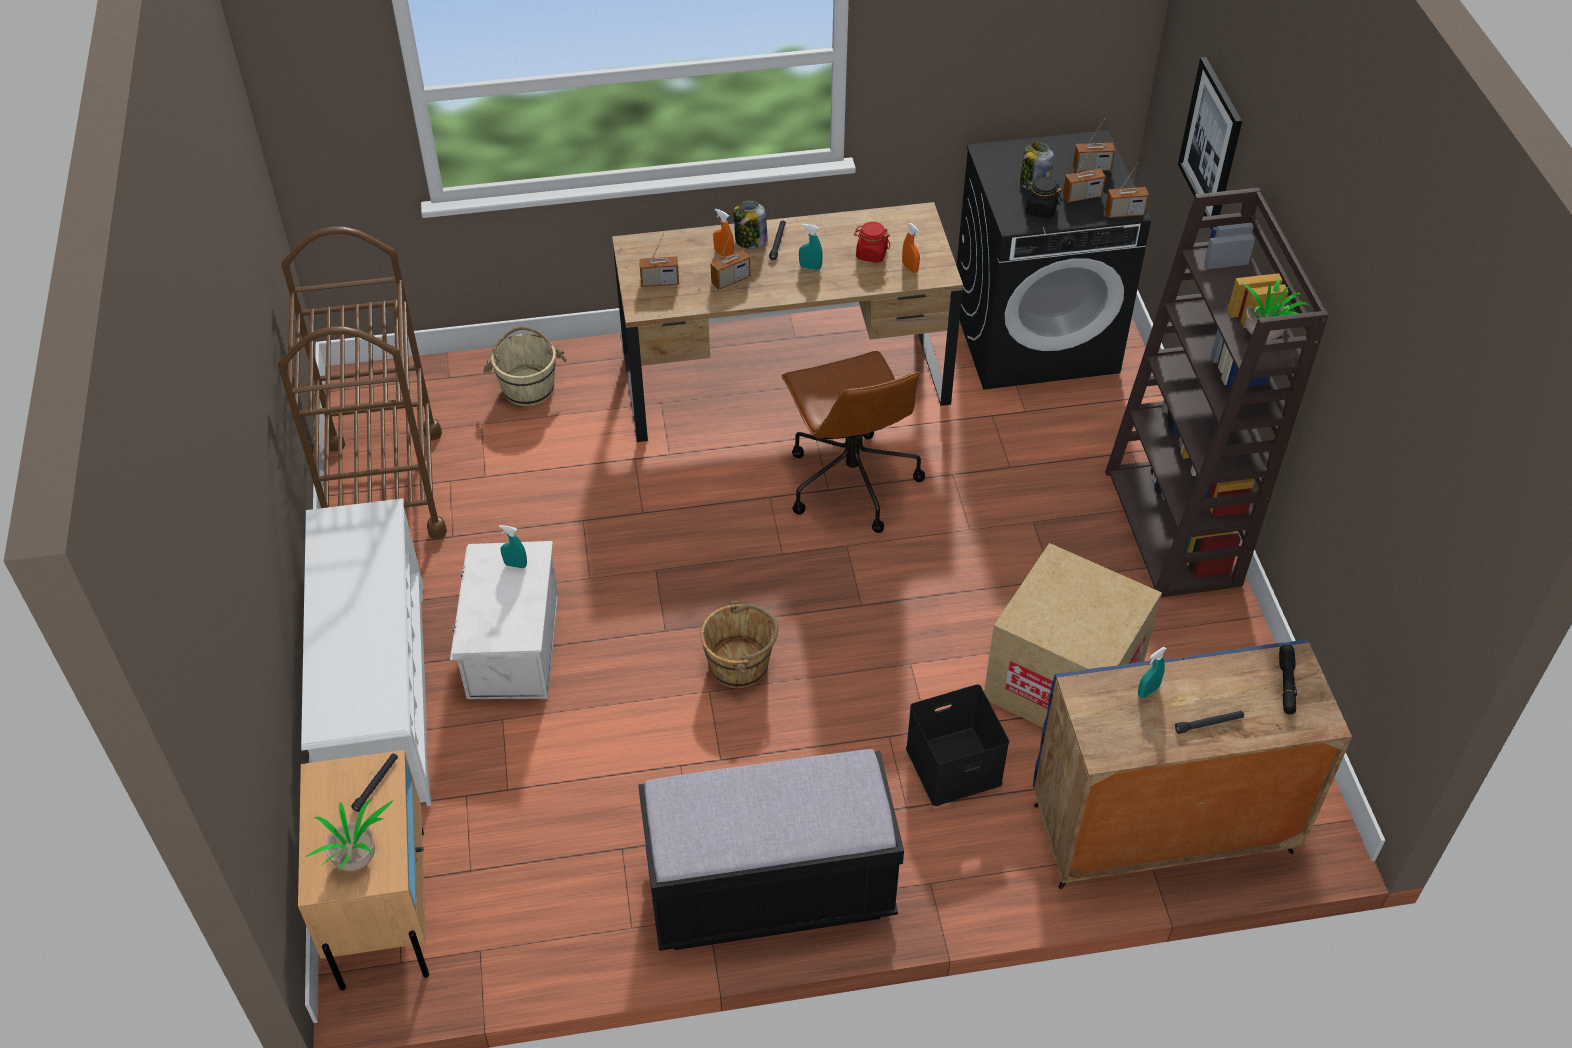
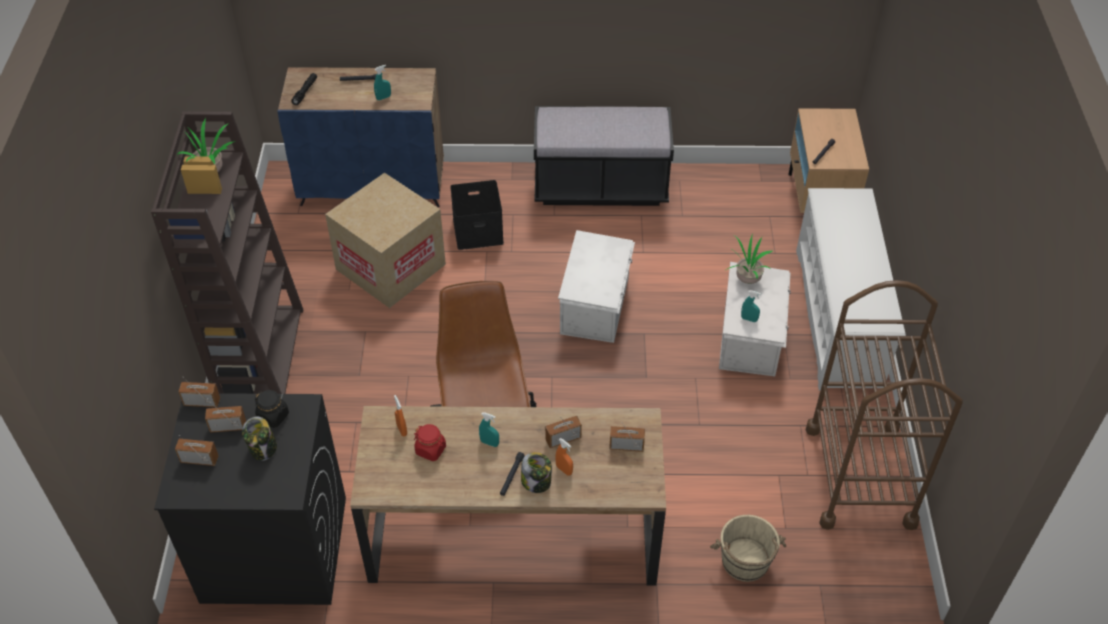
camera: 170 degrees left, 0 degrees up
(358, 861) = (826, 122): potted plant -> potted plant (746, 279)
(740, 664) = (596, 305): brown bucket -> white storage box
(1211, 143) = (128, 325): picture -> none

